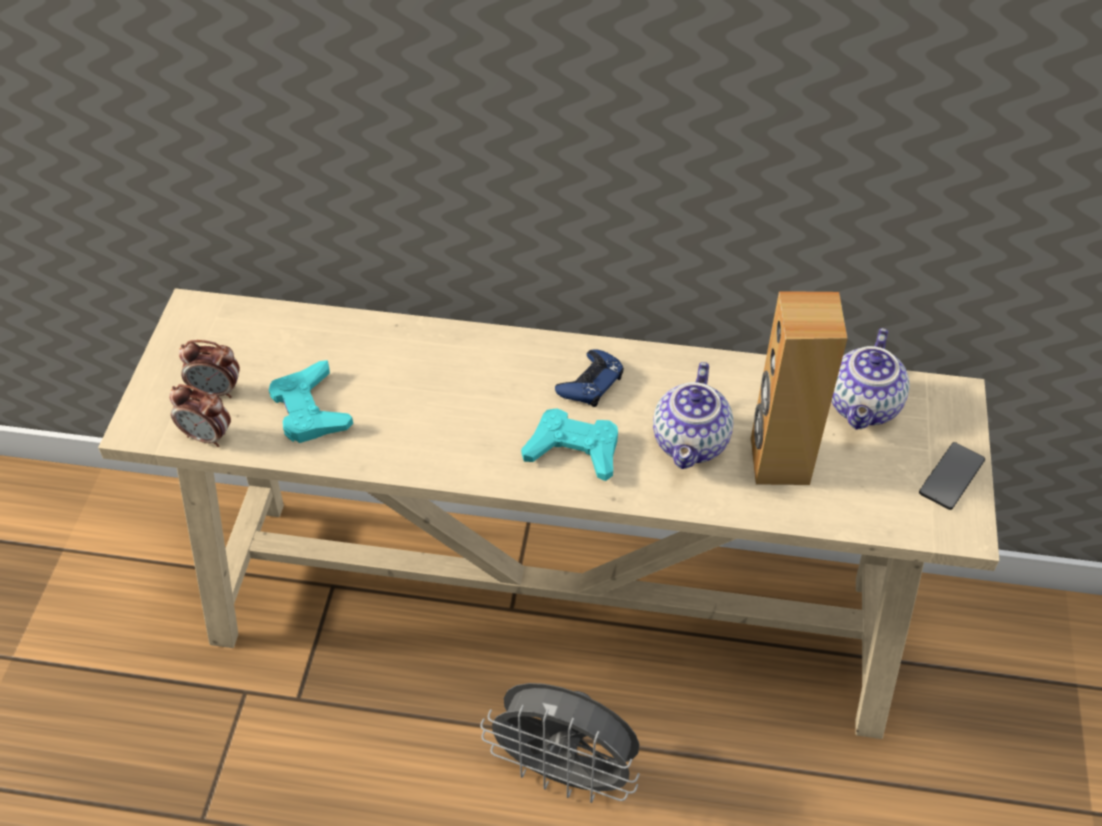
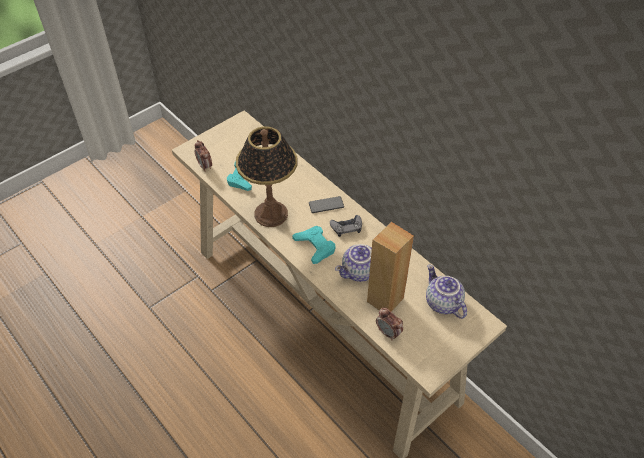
camera: 40 degrees right, 0 degrees up
(217, 391) = (222, 153): alarm clock -> alarm clock (388, 333)
(435, 444) = (271, 214): none -> table lamp
(565, 772) = (273, 380): grey fan -> none
(590, 383) = (346, 227): blue game controller -> grey game controller
(864, 407) = (442, 303): teapot -> teapot turned 90 degrees clockwise
(951, 477) = (447, 351): phone -> phone (326, 205)

